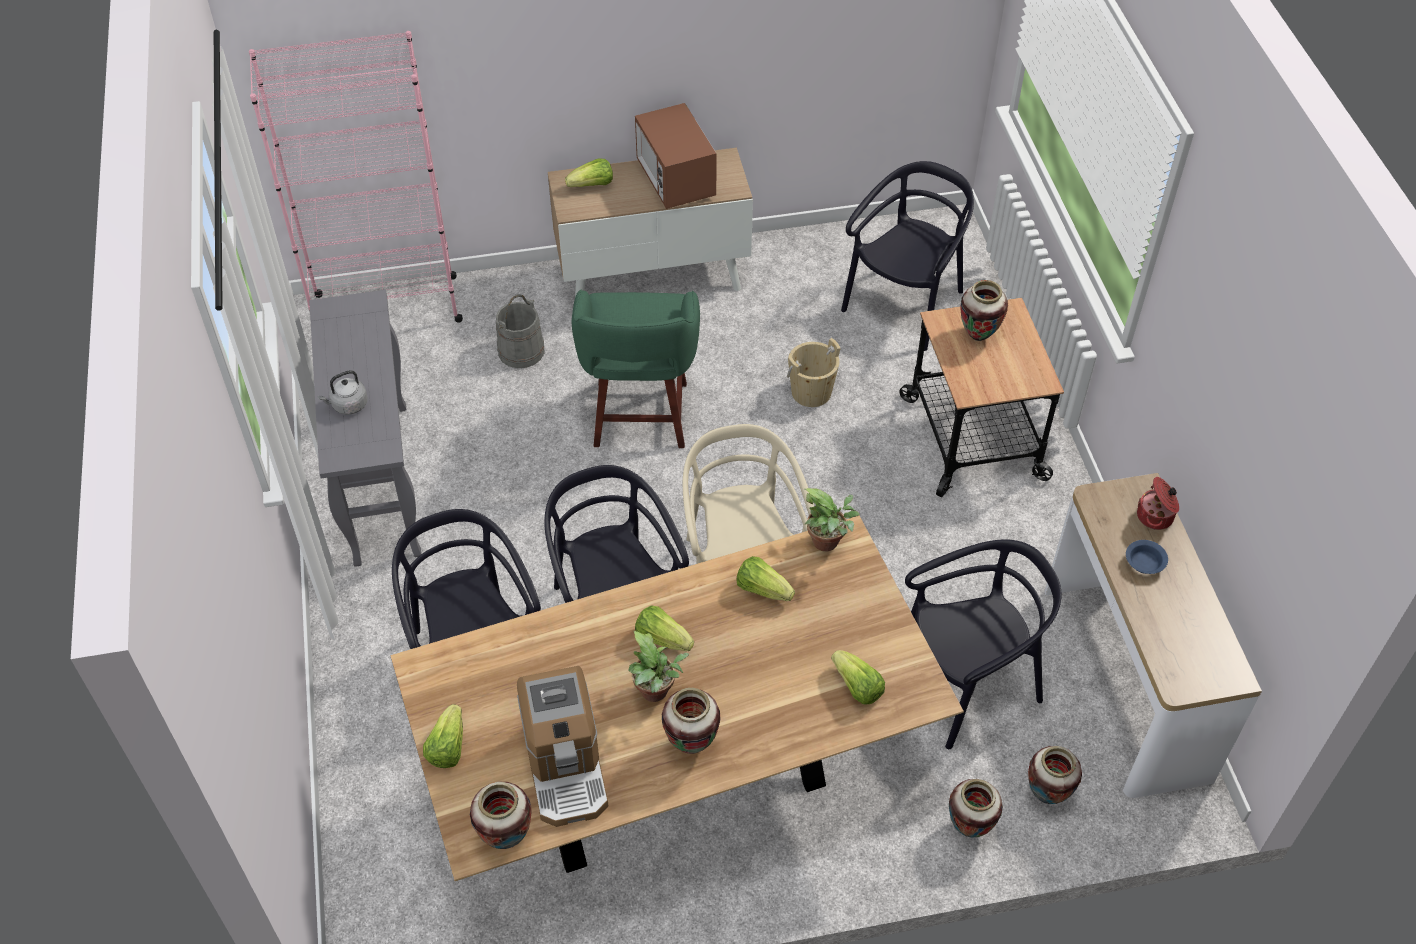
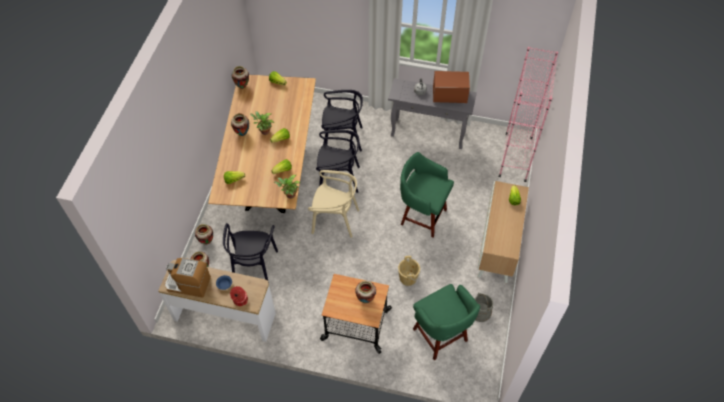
camera: 115 degrees right, 5 degrees up
(521, 350) = (474, 191): grey bucket -> grey bucket (480, 312)
(565, 767) = (254, 104): coffee machine -> coffee machine (188, 284)
(675, 180) = (504, 228): microwave -> microwave (449, 95)
(905, 305) = (441, 336): black chair -> green stool

